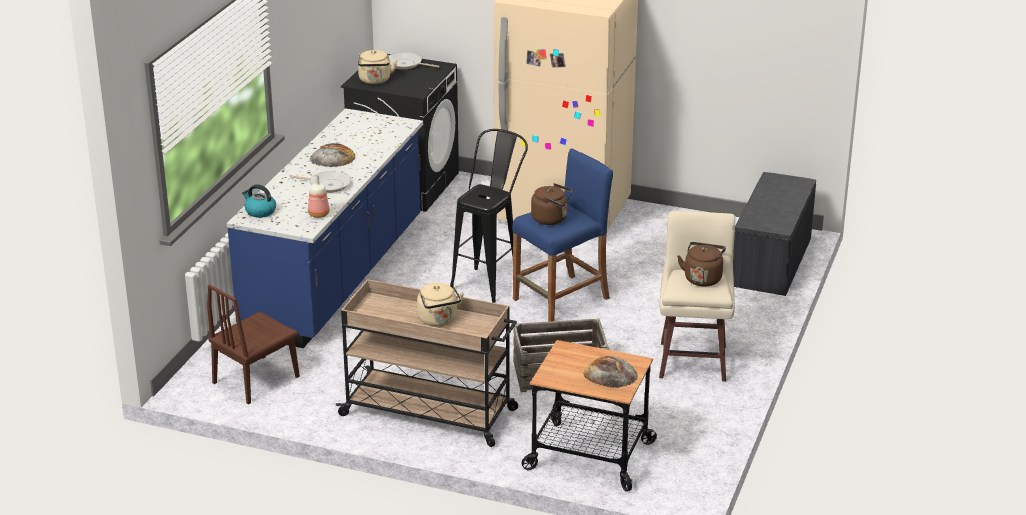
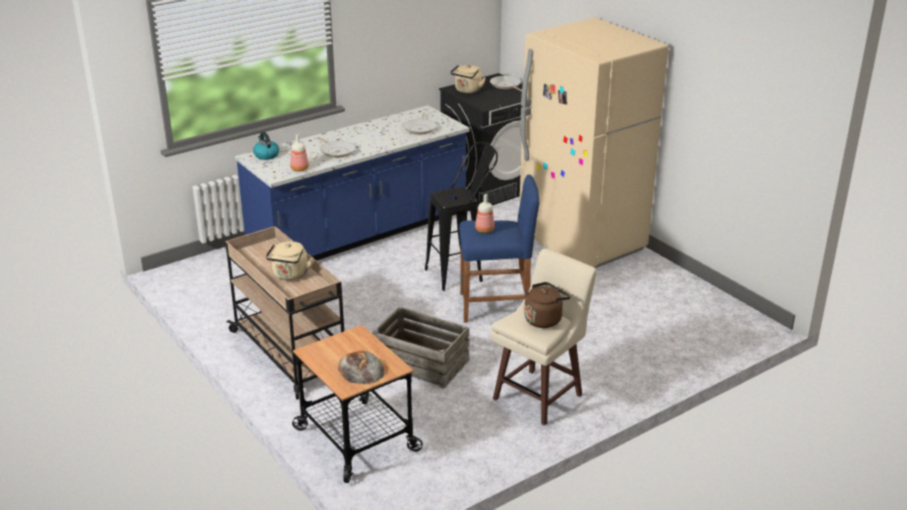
camera: 35 degrees right, 0 degrees up
(256, 379) = (215, 284): brown chair -> none
(332, 158) = (368, 134): bread -> none
(376, 135) = (420, 128): none -> frying pan
(551, 219) = (484, 230): brown kettle -> bottle
(772, 262) = (711, 340): grey bench -> none

